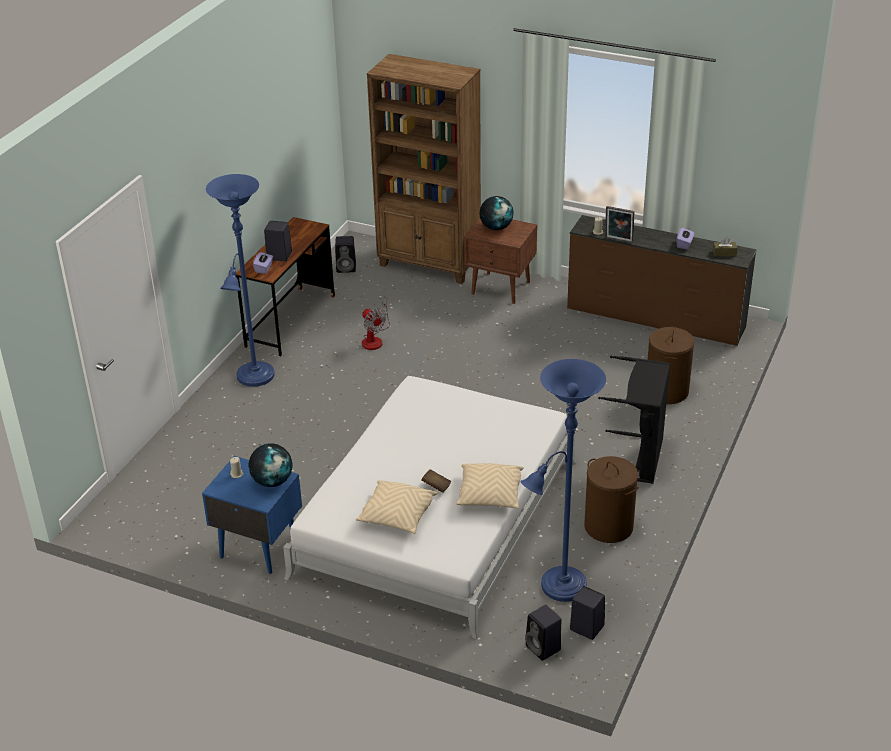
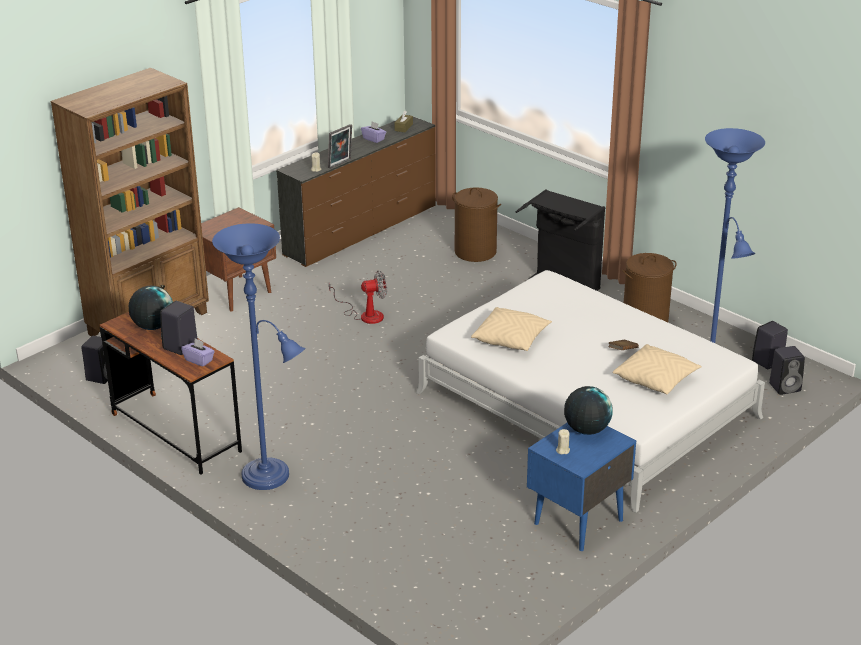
camera: 70 degrees left, 5 degrees down
(374, 339) = (262, 384): fan -> fan (365, 315)
(490, 495) = (647, 328): beige pillow -> beige pillow (511, 339)
(496, 227) = (223, 227): globe -> globe (153, 326)

